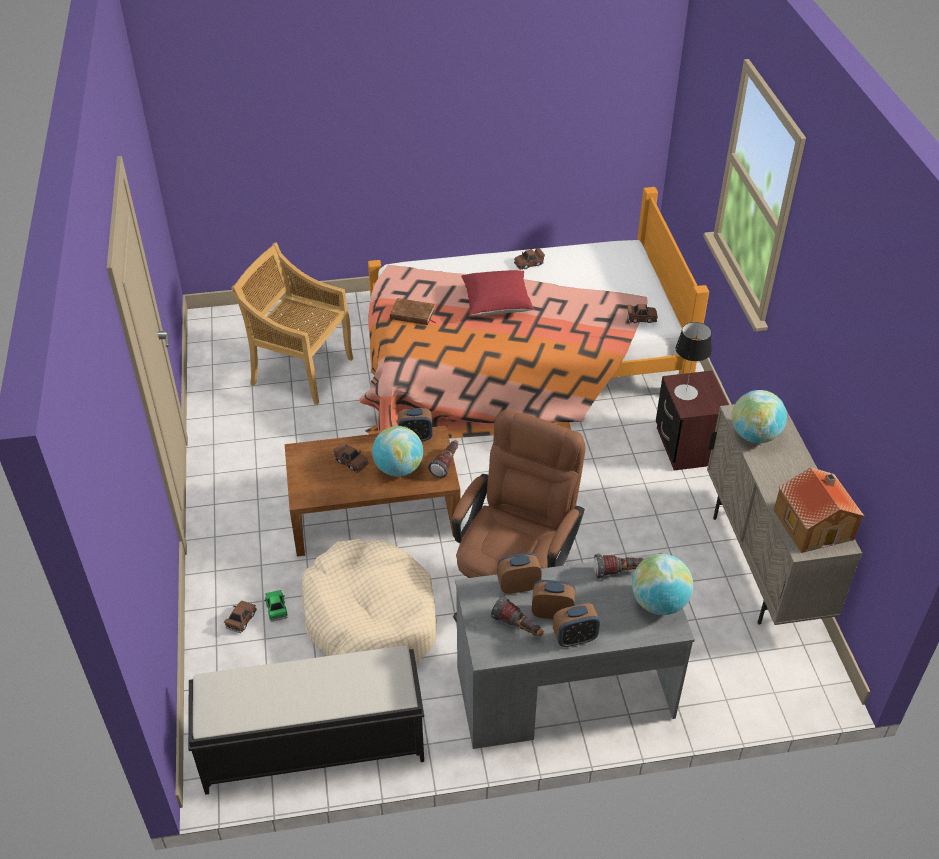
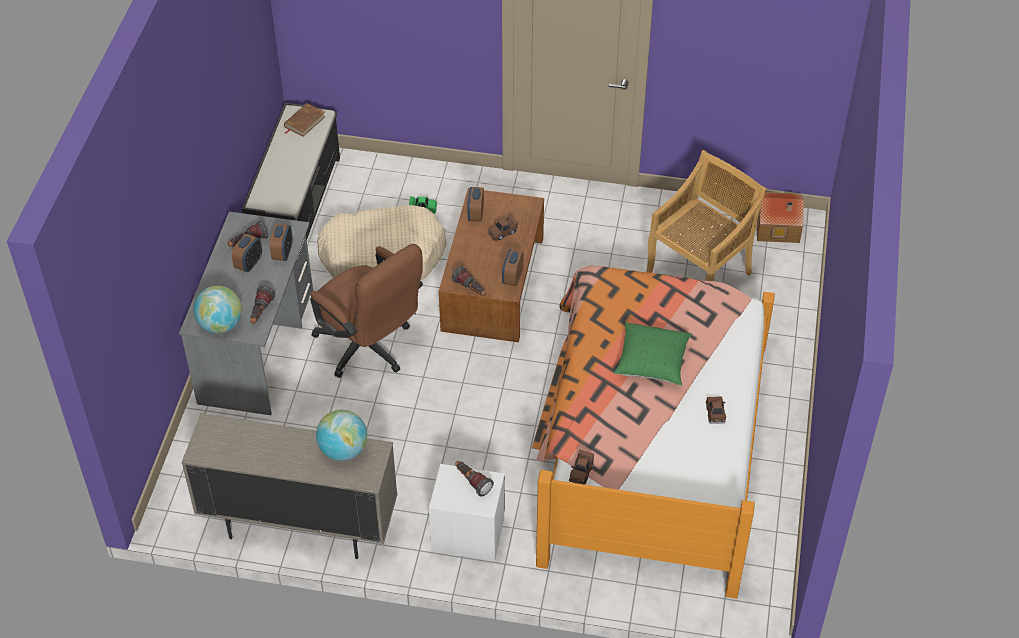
camera: 110 degrees right, 5 degrees up
(241, 619) = (423, 189): brown toy car -> none
(398, 469) = (480, 259): globe -> none
(412, 314) = (660, 296): brown book -> brown book (304, 122)
(497, 303) = (652, 363): red pillow -> green pillow
(575, 638) = (220, 269): alarm clock -> alarm clock (475, 214)
(686, 392) = (472, 482): table lamp -> flashlight
(687, 446) = (468, 534): brown nightstand -> white nightstand
(814, 523) = (227, 444): toy house -> toy house (778, 227)

